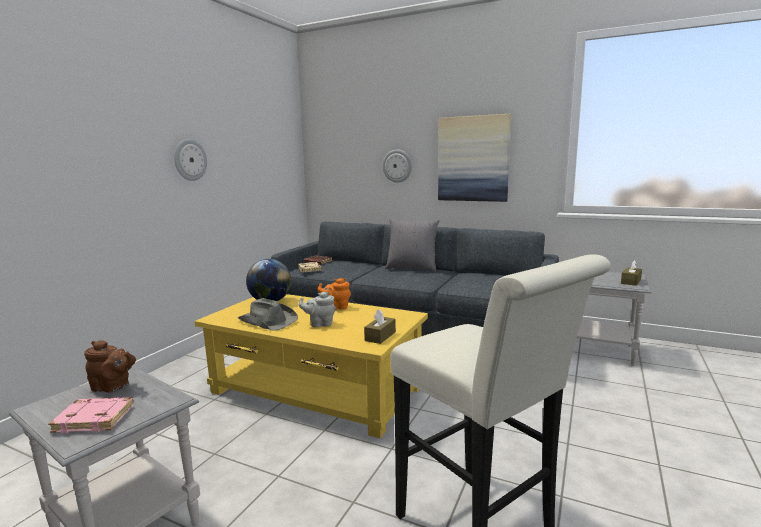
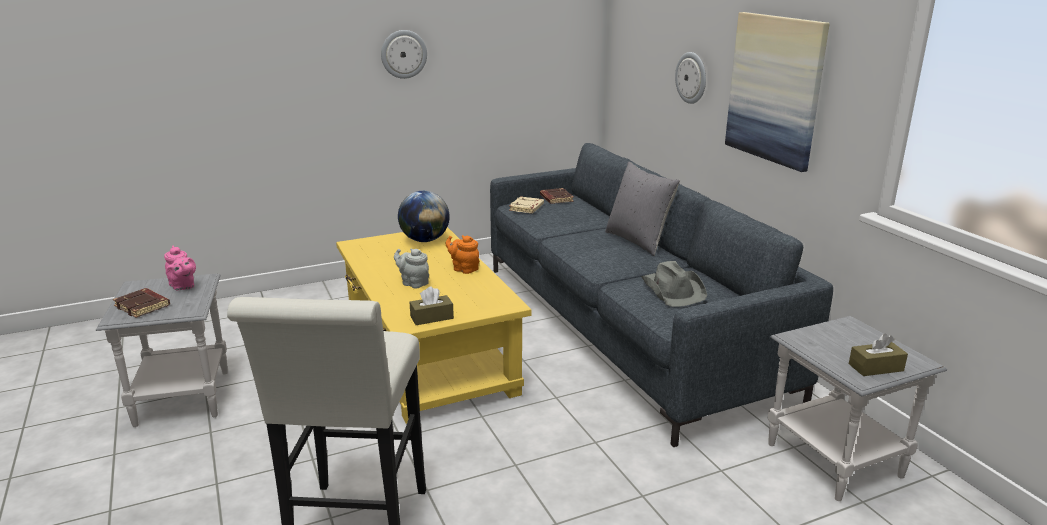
camera: 40 degrees right, 10 degrees up
(96, 418) = (143, 306): pink book -> brown book
(113, 387) = (183, 286): brown teapot -> pink teapot
(268, 321) = (383, 263): grey hat -> grey hat (673, 290)

